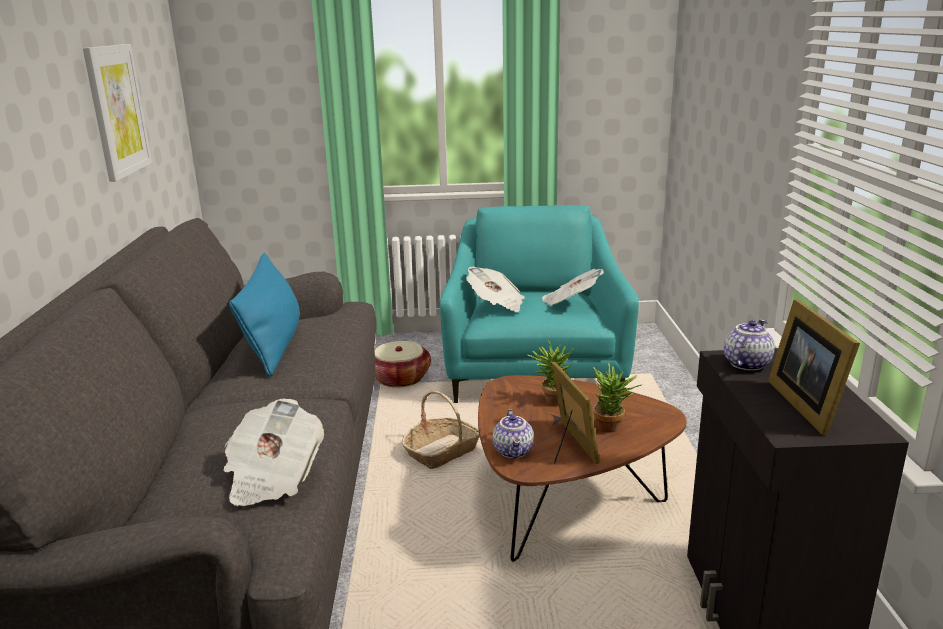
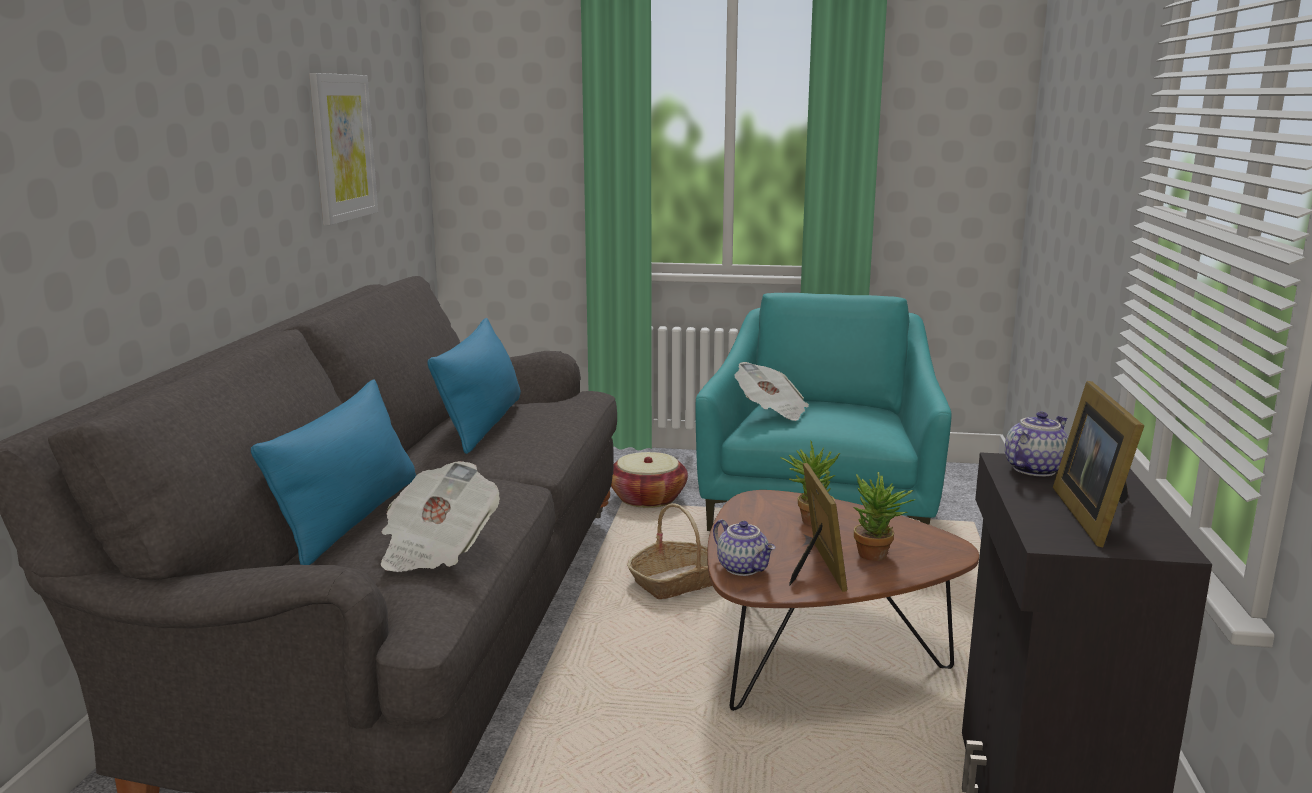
camera: 10 degrees right, 5 degrees down
(186, 453) = (351, 518): none -> blue pillow
(514, 451) = (744, 568): teapot -> teapot turned 45 degrees counterclockwise
(570, 302) = (867, 416): newspaper -> none

